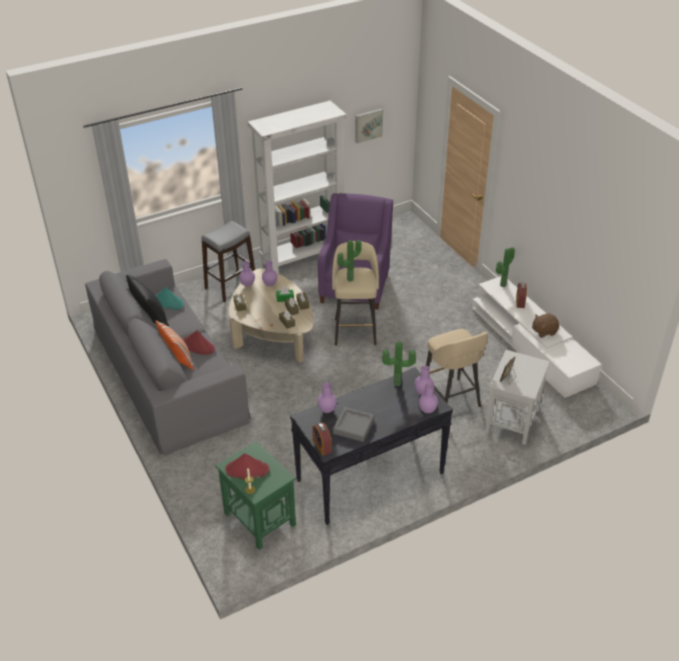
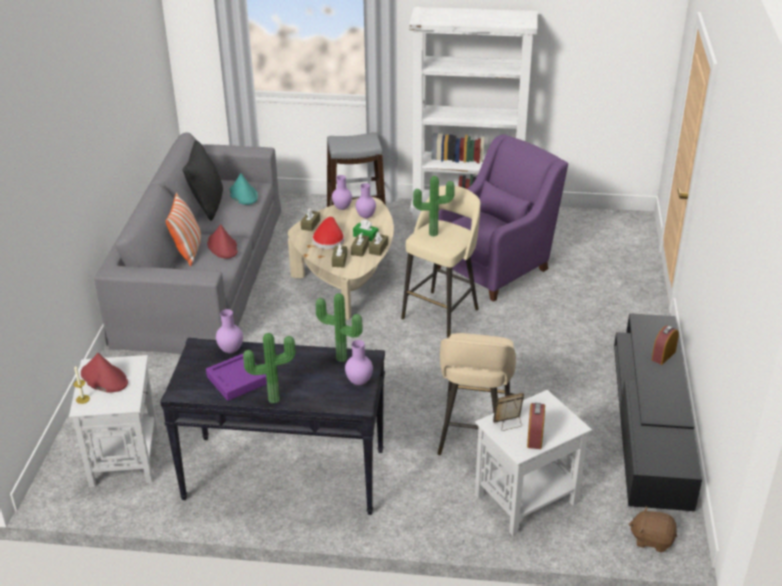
camera: 35 degrees right, 5 degrees down
(259, 518) = (125, 456): green side table -> white side table
(264, 311) = (328, 240): none -> red hat
(322, 446) = (179, 383): alarm clock -> alarm clock (534, 437)
(353, 427) = (237, 380): grey tray -> purple tray
(368, 125) = (595, 64): picture -> none
(427, 410) = (340, 402): purple vase -> none
(502, 284) = (660, 326): potted plant -> potted plant (273, 398)
(530, 345) = (650, 422): white tv stand -> black tv stand
(544, 331) = (658, 403): brown plush toy -> brown plush toy (652, 539)

